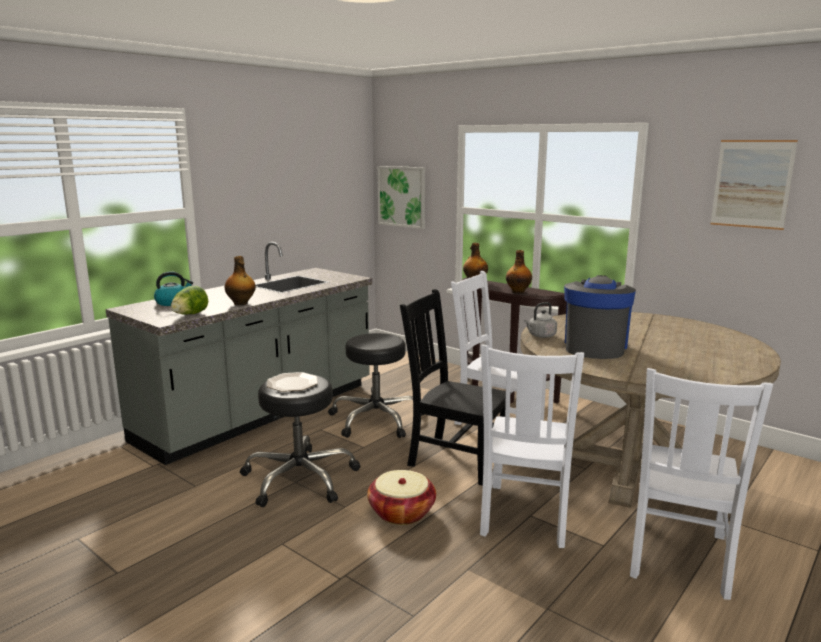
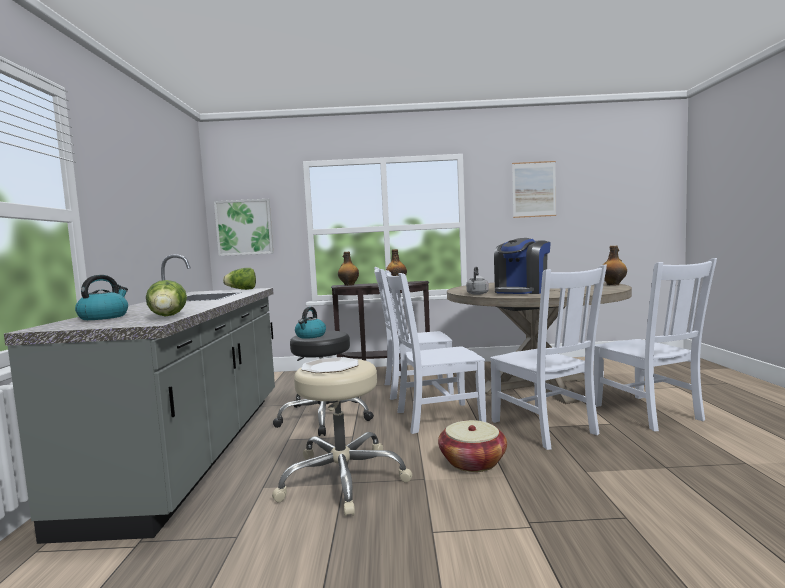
camera: 40 degrees left, 10 degrees down
(241, 303) = (201, 306): bottle -> bottle (613, 284)
(300, 478) = (343, 478): black stool -> beige stool
(343, 276) = (242, 289): none -> lettuce
(366, 339) = (310, 336): none -> kettle
(454, 459) = (436, 417): black chair -> white chair
(594, 346) = (521, 291): coffee machine -> coffee machine turned 120 degrees counterclockwise

